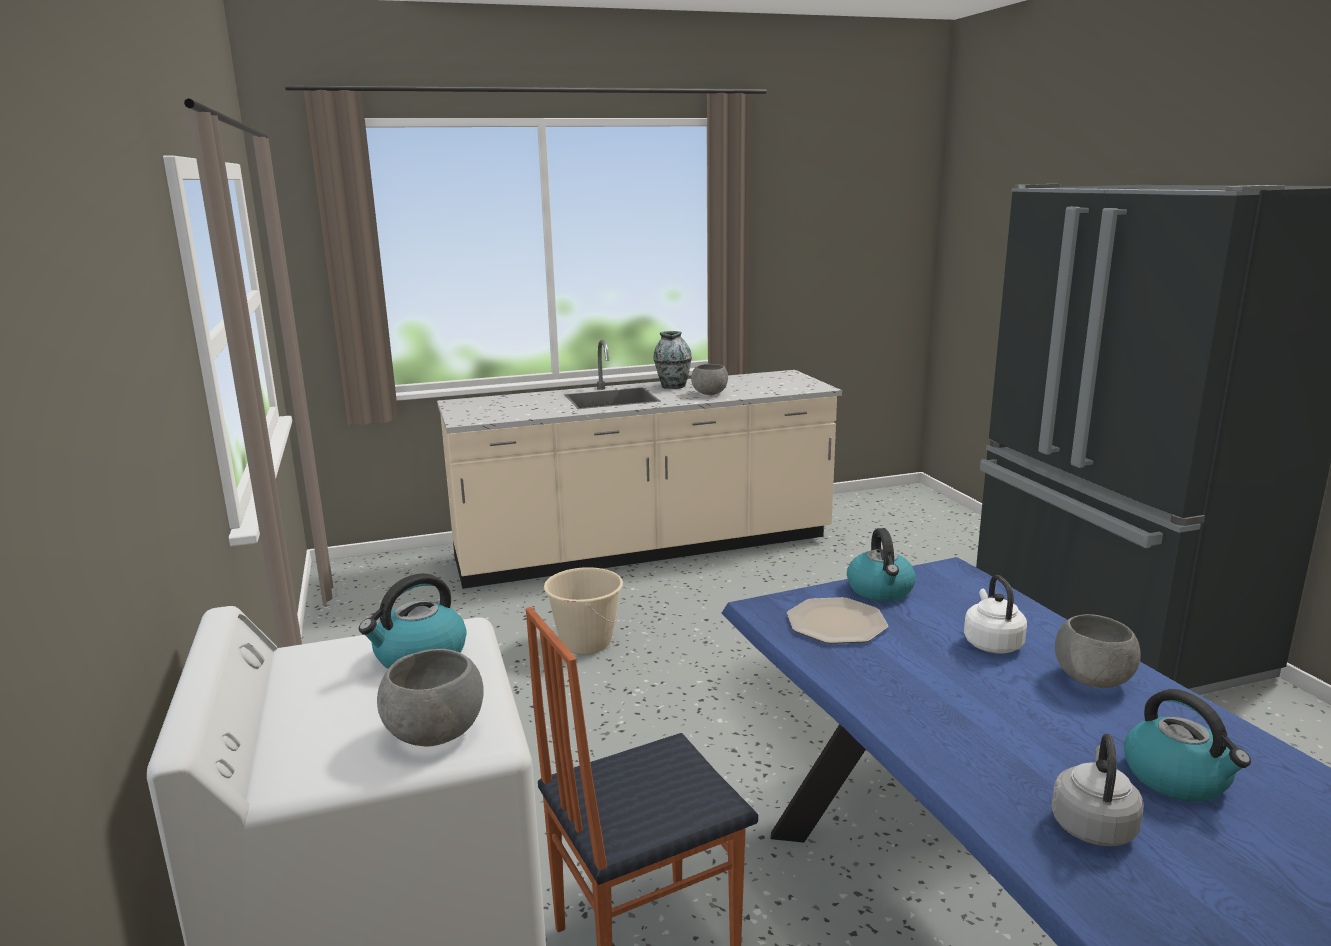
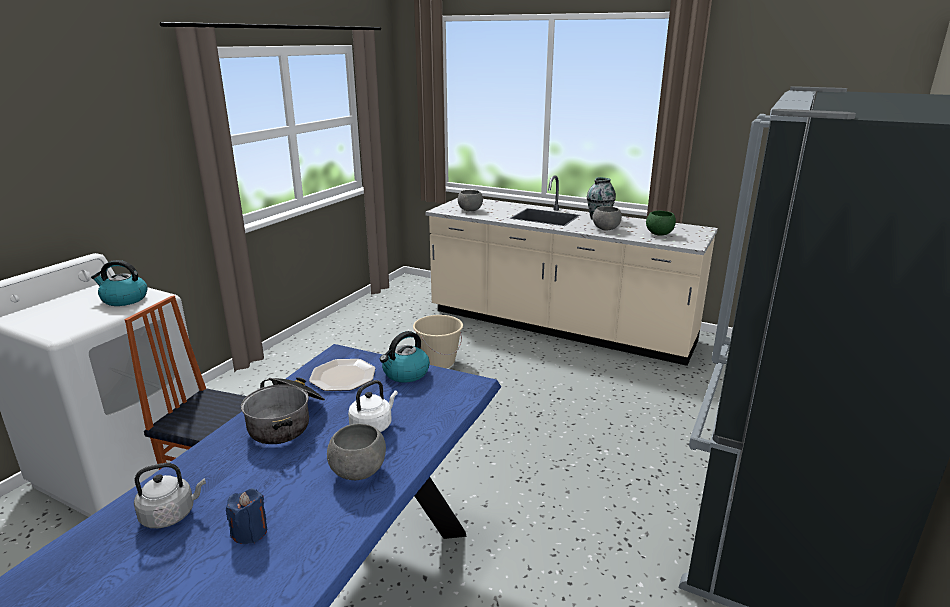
camera: 45 degrees right, 5 degrees up
(436, 734) = (57, 325): grey bowl -> grey bowl (470, 210)
(768, 386) = (659, 234): none -> green bowl
(918, 687) = (287, 421): none -> cooking pot
(1177, 778) = (250, 532): kettle -> blue candle

